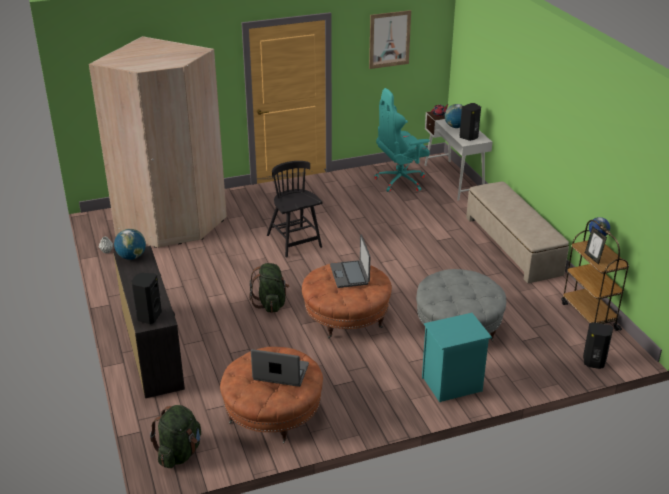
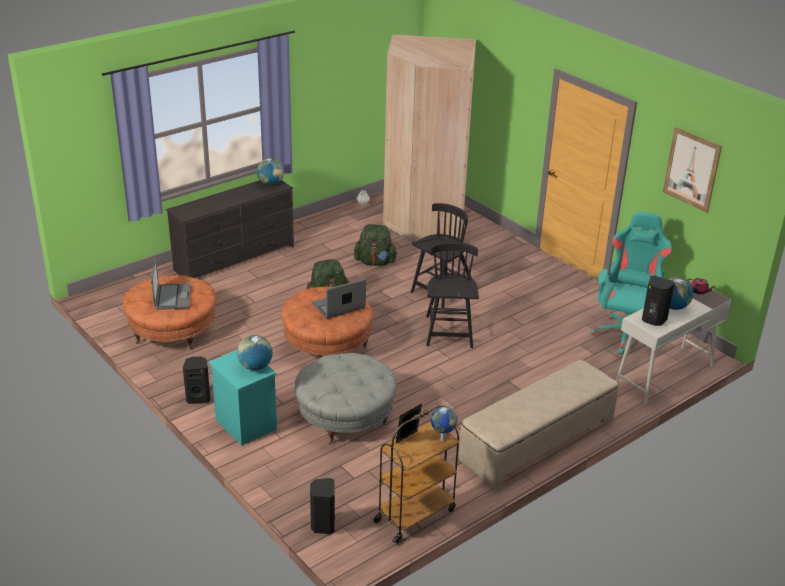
camera: 70 degrees right, 0 degrees up
(148, 316) = (189, 209): black speaker -> black speaker (198, 398)
(179, 453) = (114, 299): green backpack -> green backpack (375, 262)
(359, 251) = (449, 332): none -> black chair
(401, 181) = (625, 336): turquoise office chair -> turquoise office chair turned 60 degrees clockwise
(460, 322) = (255, 367): none -> globe

